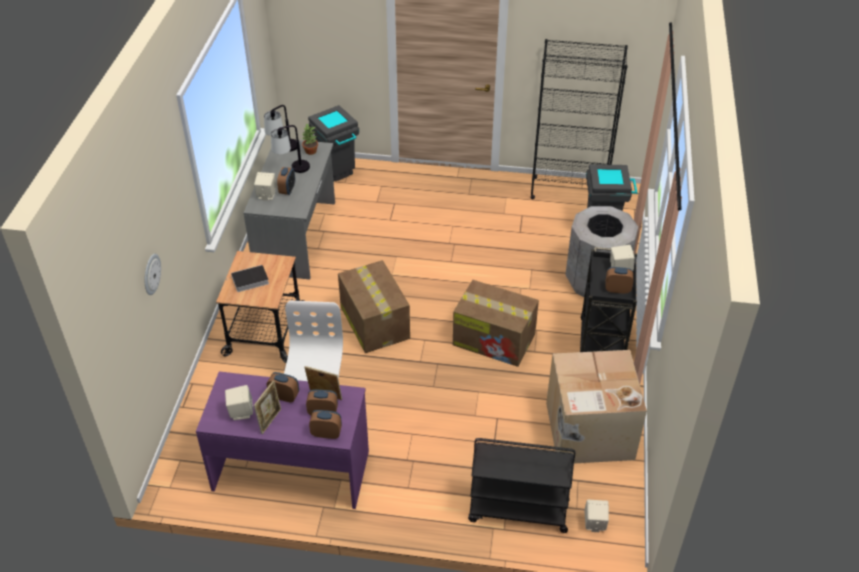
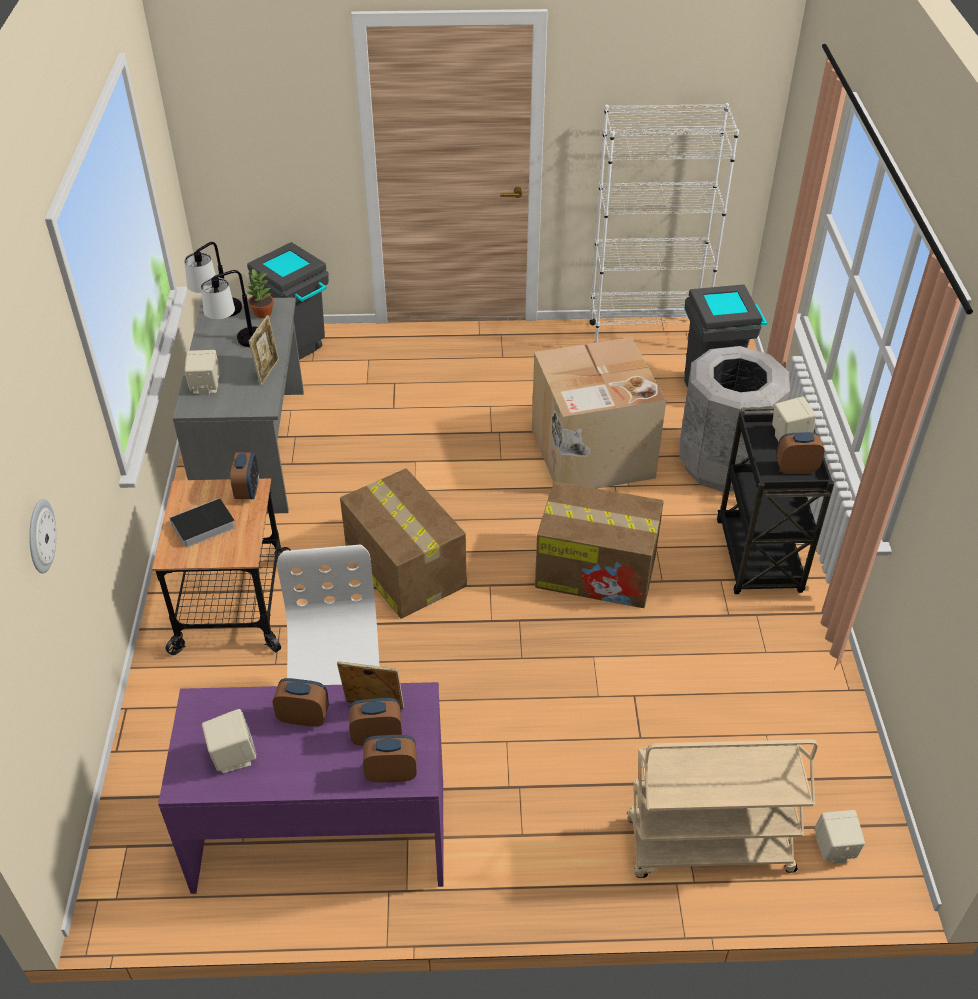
camera: 10 degrees left, 0 degrees up
(270, 420) = (287, 764): picture frame -> picture frame (268, 371)
(287, 190) = (238, 375): alarm clock -> alarm clock (248, 491)
(517, 511) = (707, 846): black cart -> beige cart
(568, 191) = (646, 337): black bookcase -> white bookcase
(588, 432) = (780, 697): cardboard box -> cardboard box (591, 454)

